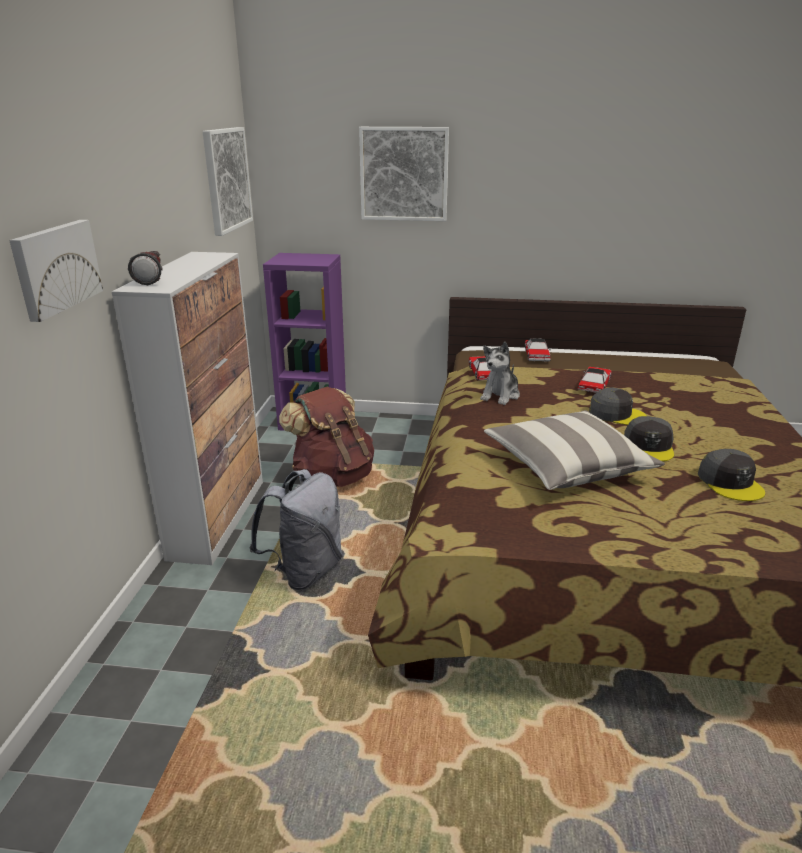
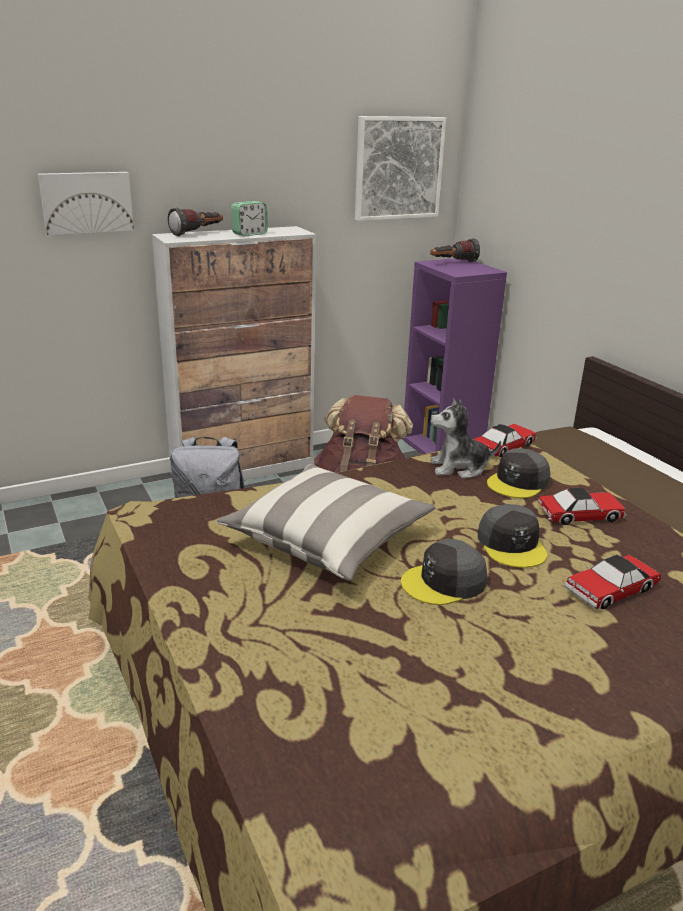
camera: 55 degrees right, 0 degrees up
(196, 266) = (249, 234): none -> alarm clock
(290, 258) = (453, 263): none -> flashlight
(404, 174) = (577, 188): picture -> none
(536, 355) = (627, 465): toy car -> toy car (610, 589)
(730, 483) = (413, 660): grey cap -> grey cap (518, 482)

